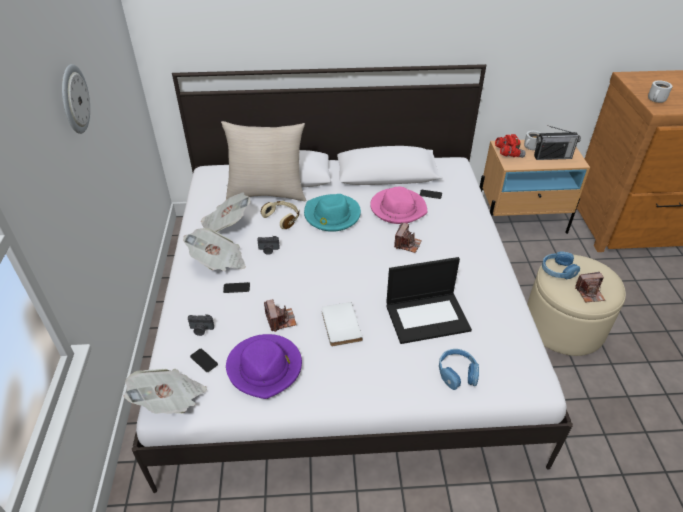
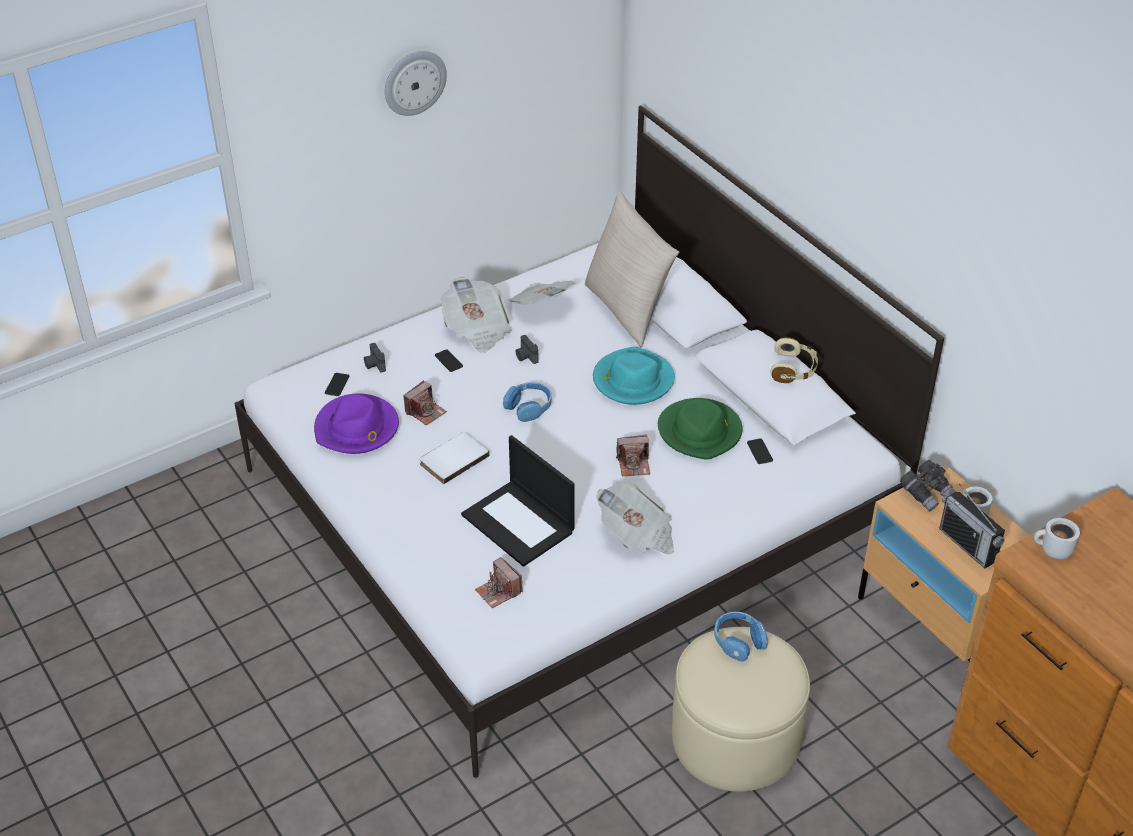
camera: 60 degrees right, 0 degrees up
(170, 400) = (280, 387): newspaper -> newspaper (637, 535)
(282, 218) = (591, 343): beige headphones -> beige headphones (793, 369)
(398, 208) = (700, 432): pink hat -> green hat
(457, 373) = (450, 573): blue headphones -> blue headphones (529, 407)
(508, 153) = (926, 493): red binoculars -> grey binoculars
(589, 293) = (717, 684): camera -> camera (498, 592)

